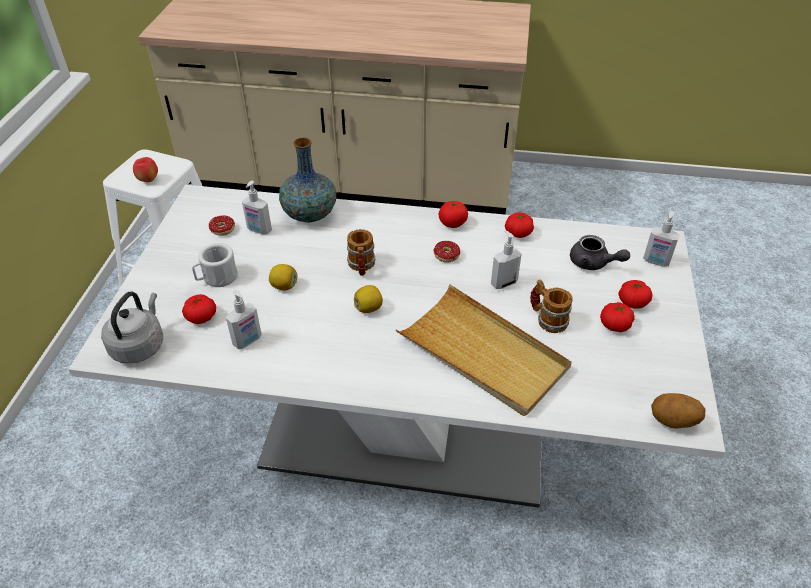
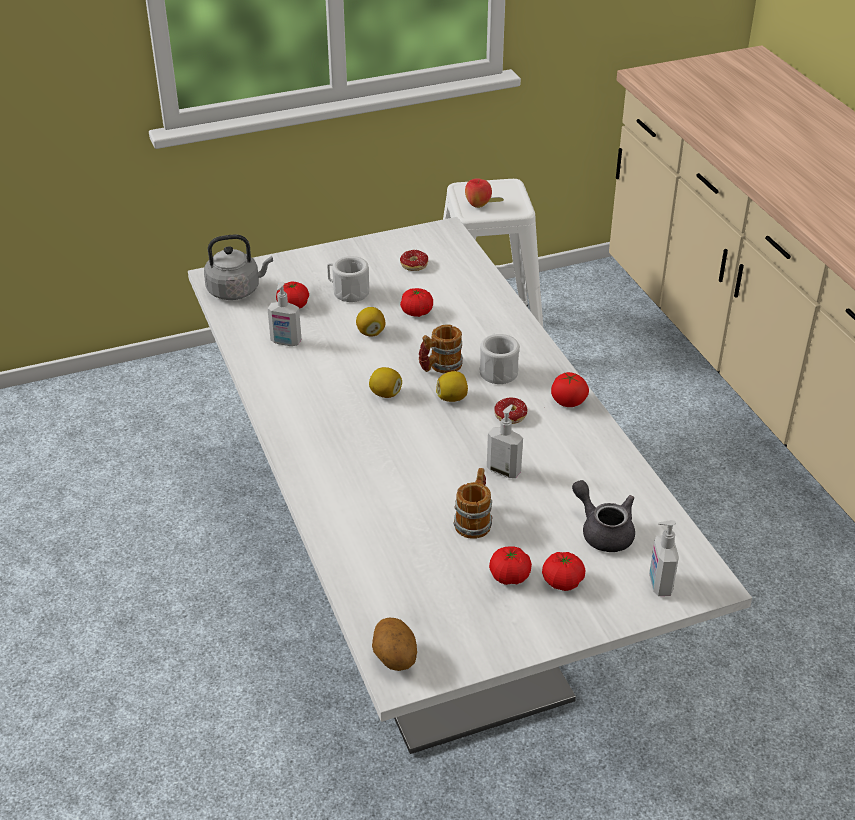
camera: 60 degrees right, 5 degrees down
(259, 230) = (433, 285): soap dispenser -> none
(309, 215) = (486, 304): vase -> none
(391, 240) = (497, 370): none -> white mug
(403, 275) = (452, 398): none -> lemon
(483, 353) = (385, 489): beige tray -> none
(518, 233) = (600, 455): tomato -> tomato (416, 312)
(593, 263) = (603, 531): grey teapot -> grey teapot turned 135 degrees clockwise

